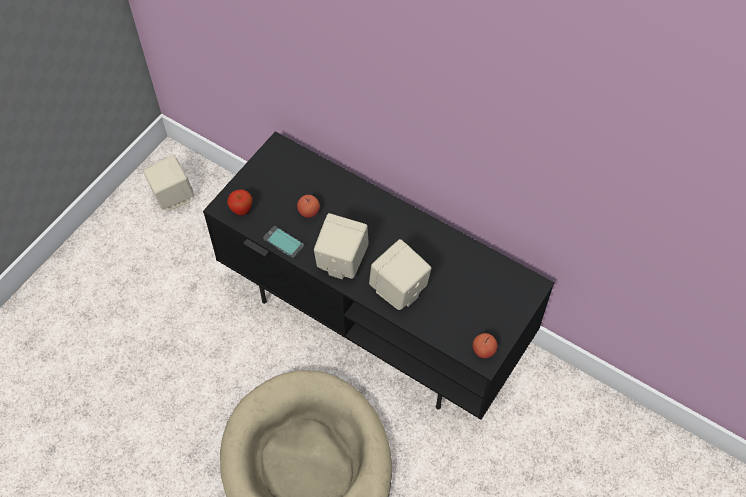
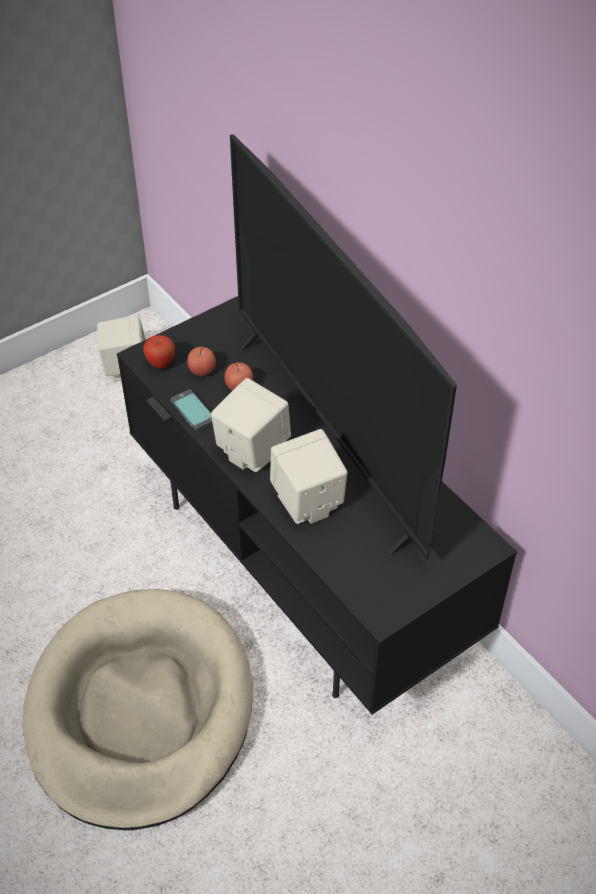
camera: 20 degrees right, 10 degrees down
(391, 232) = (328, 435): none -> television
(483, 350) = (385, 603): apple -> apple (202, 370)

